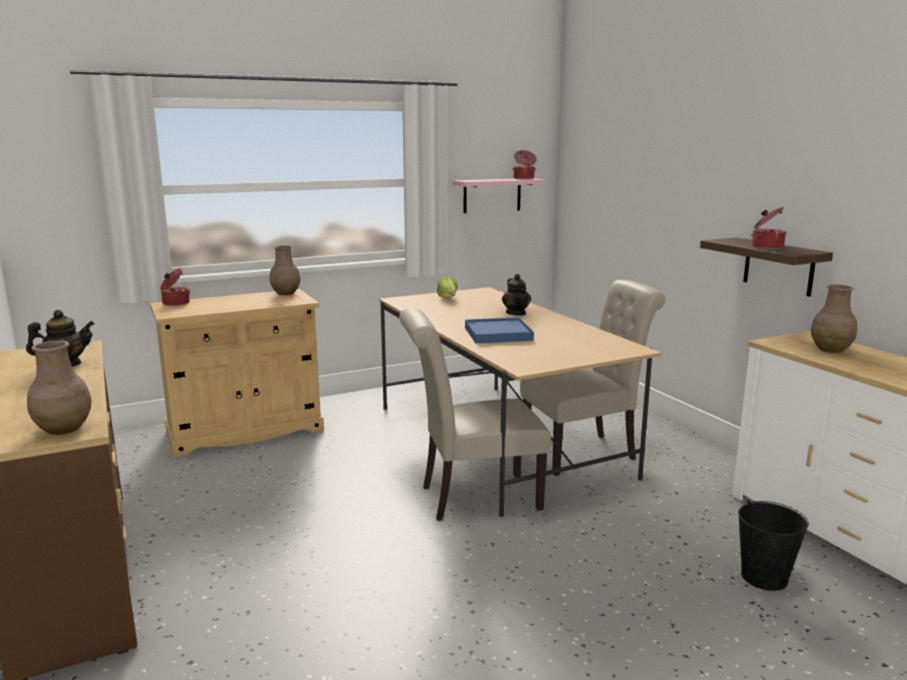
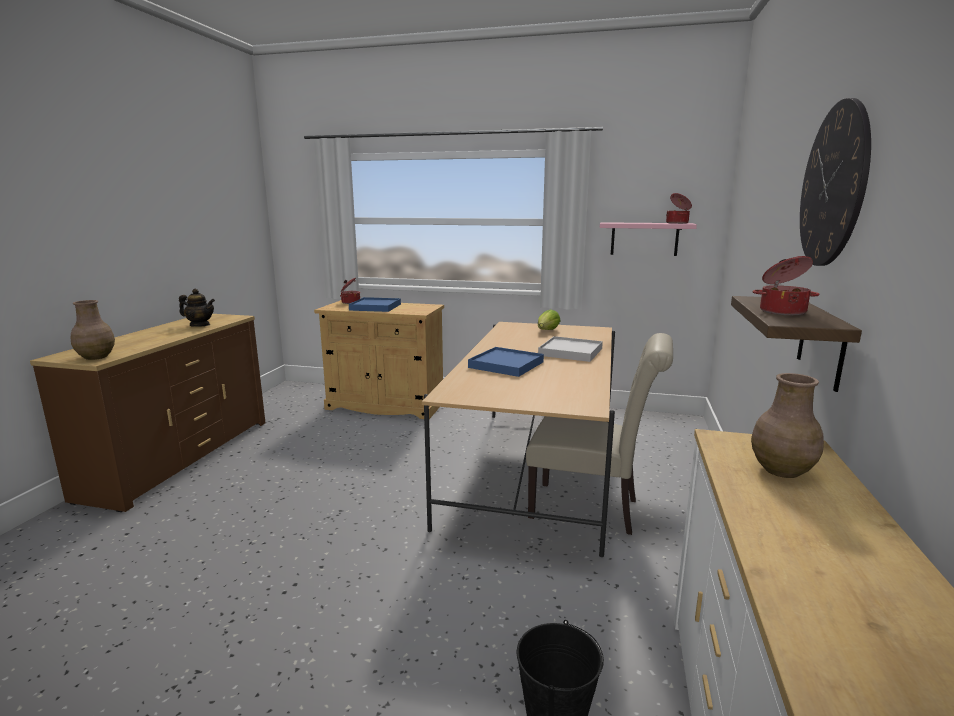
camera: 40 degrees right, 0 degrees up
(230, 303) = (375, 307): none -> blue tray
(285, 293) = (425, 306): brown vase -> none
(472, 498) = (434, 507): beige chair -> none
(516, 313) = (571, 352): teapot -> white tray
(766, 155) = (833, 185): none -> wall clock

